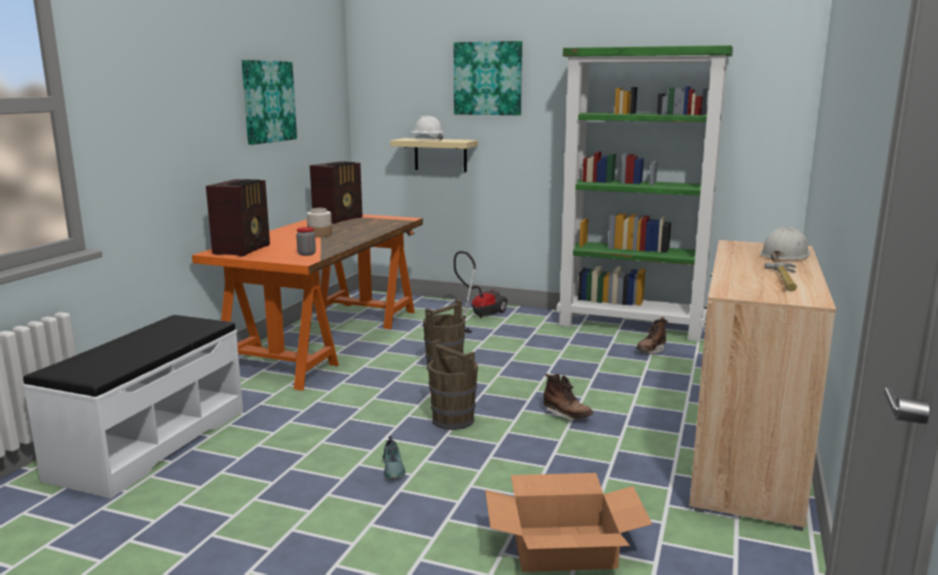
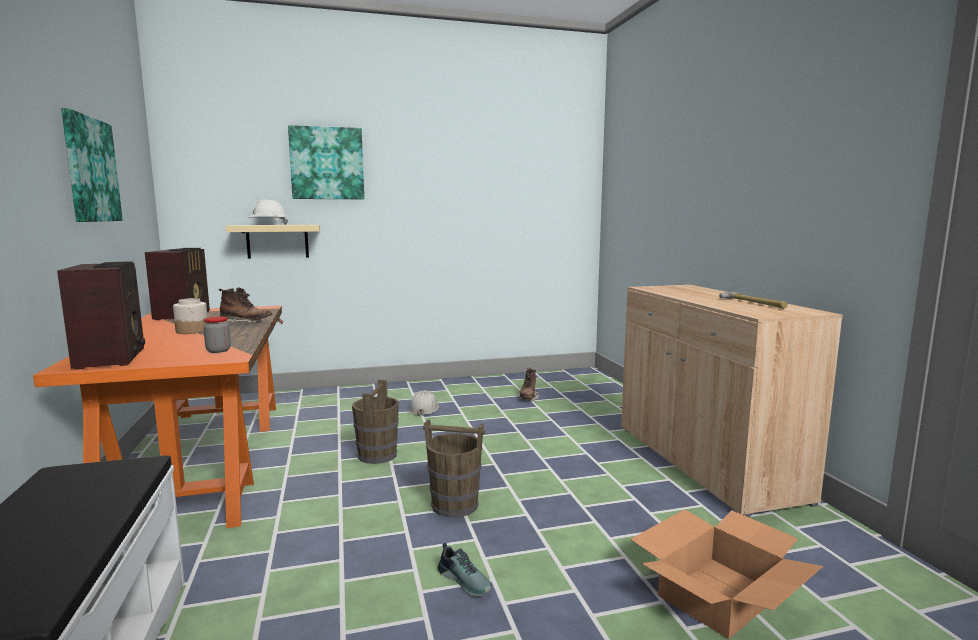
camera: 35 degrees left, 5 degrees down
(478, 316) = (347, 400): vacuum cleaner -> none
(566, 416) = (544, 468): brown boot -> brown boot (246, 324)
(632, 326) = (487, 382): green bookcase -> none
(785, 255) = (698, 290): white hard hat -> white hard hat (424, 409)

